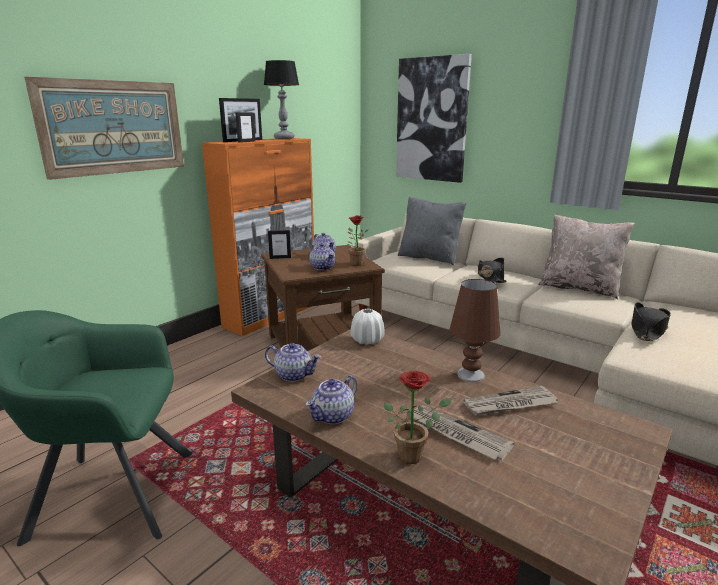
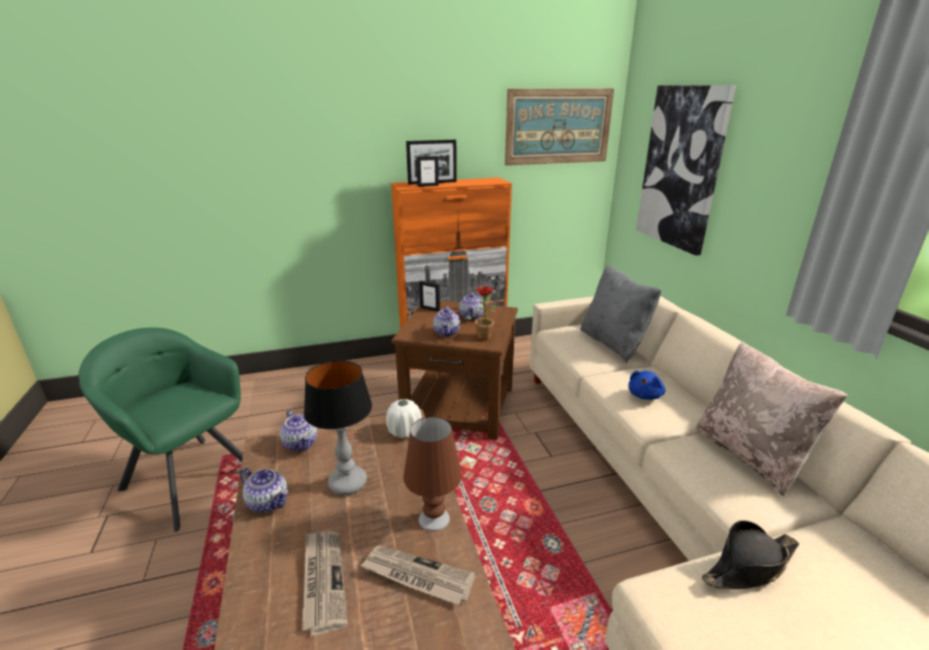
camera: 35 degrees right, 5 degrees up
(114, 127) = (305, 169): picture -> picture (558, 126)
(284, 138) = (486, 180): table lamp -> table lamp (347, 483)
(333, 416) = (268, 502): teapot -> teapot turned 135 degrees counterclockwise
(414, 454) = (264, 579): potted plant -> none
(490, 277) = (645, 395): black hat -> blue plush toy

